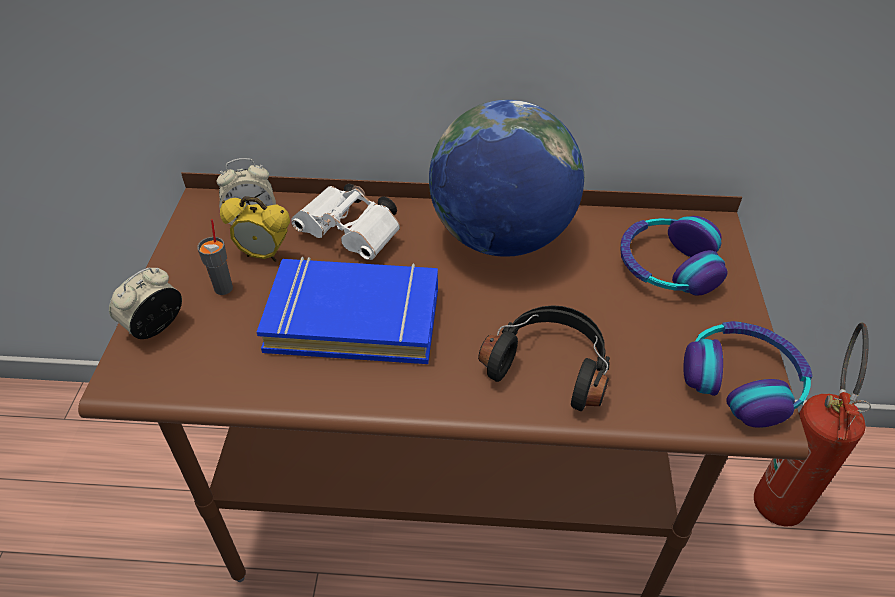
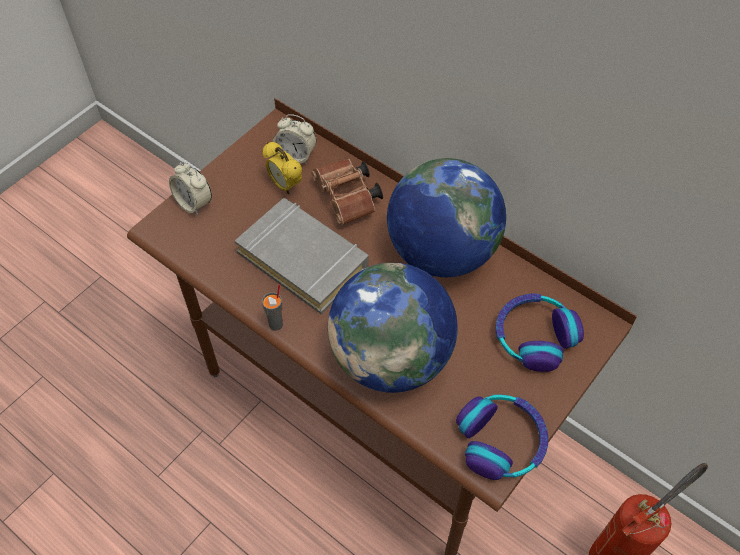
camera: 35 degrees right, 10 degrees up
(155, 327) = (194, 203): alarm clock -> alarm clock turned 120 degrees counterclockwise
(224, 288) = (247, 197): grey cup -> grey cup (276, 324)
(353, 236) = (348, 200): white binoculars -> brown binoculars
(354, 318) = (303, 259): blue book -> grey book
(550, 365) = (391, 358): black headphones -> globe

